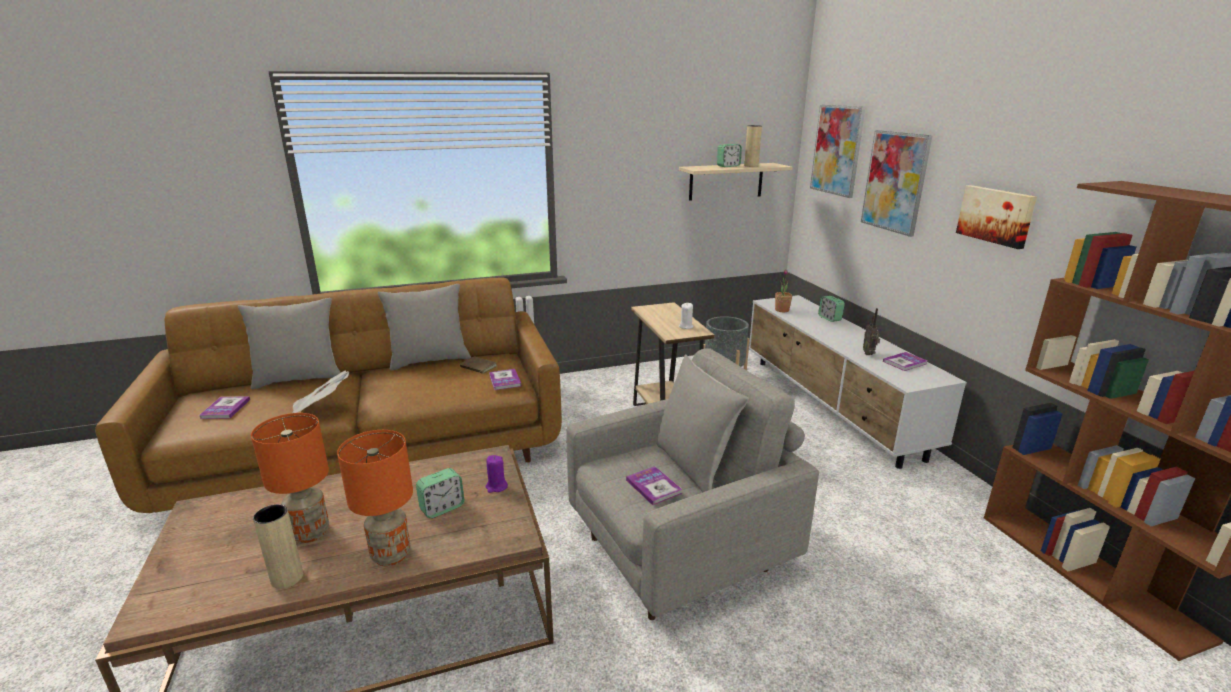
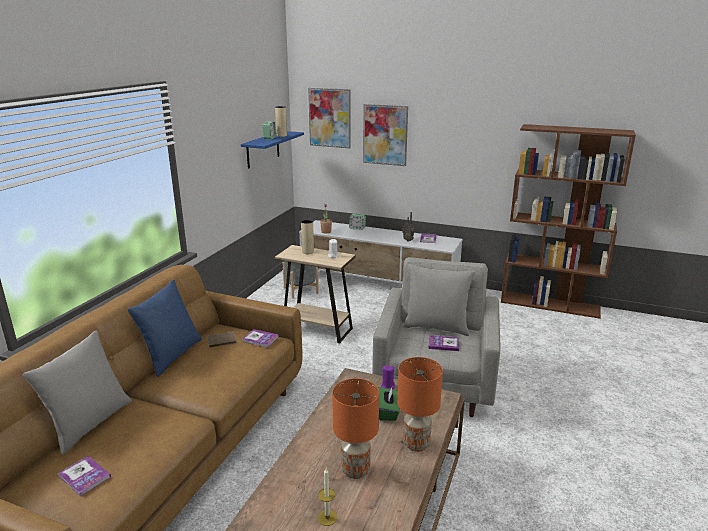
camera: 50 degrees left, 0 degrees up
(218, 549) = (327, 517): none -> candle
(287, 578) = (397, 491): beige vase -> beige vase (308, 252)
(321, 407) = (172, 424): newspaper -> none
(429, 360) = (171, 356): grey pillow -> blue pillow
(442, 508) = (387, 412): alarm clock -> green tissue box
(726, 181) = (263, 149): beige shelf -> blue shelf
(996, 215) = (459, 147): picture -> none

